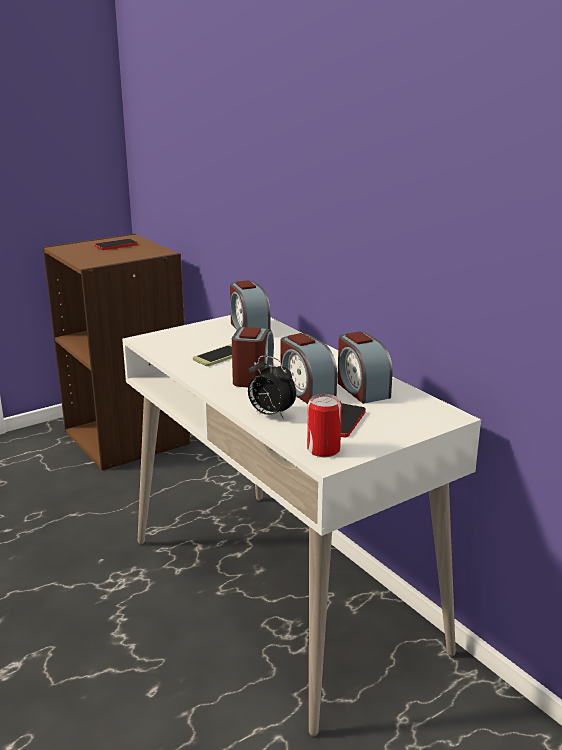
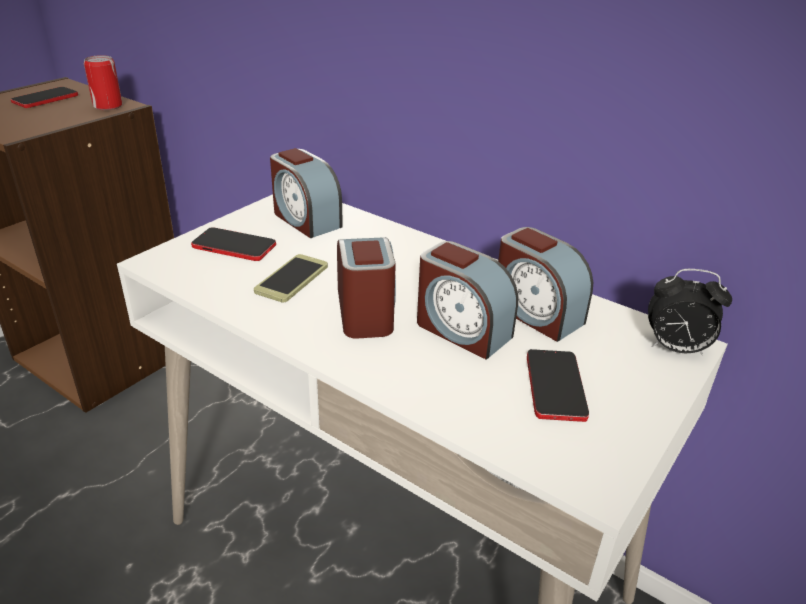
camera: 20 degrees left, 10 degrees up
(195, 337) = (234, 246): none -> phone
(270, 414) = (441, 392): alarm clock -> alarm clock (675, 349)
(323, 450) = (573, 458): can -> can (108, 106)

